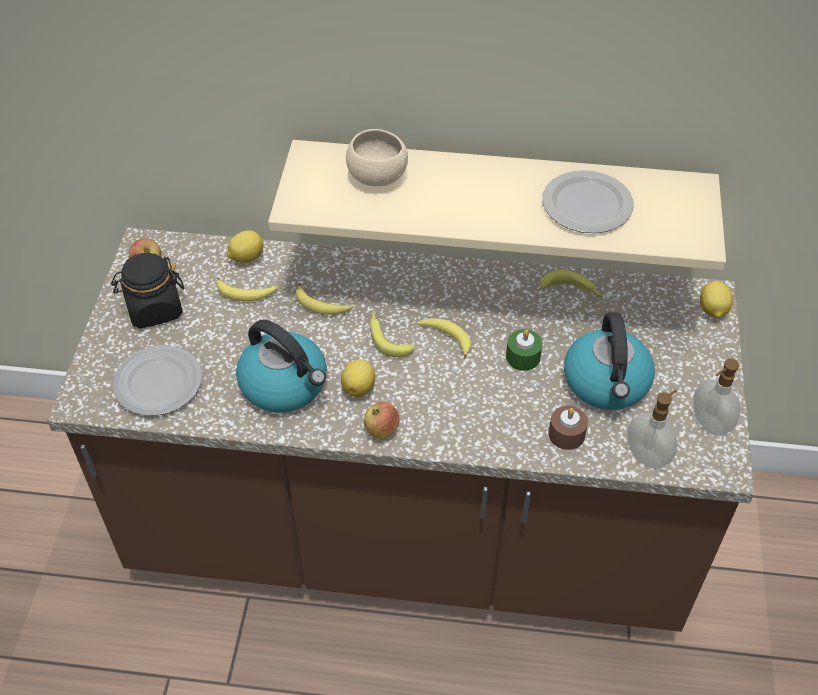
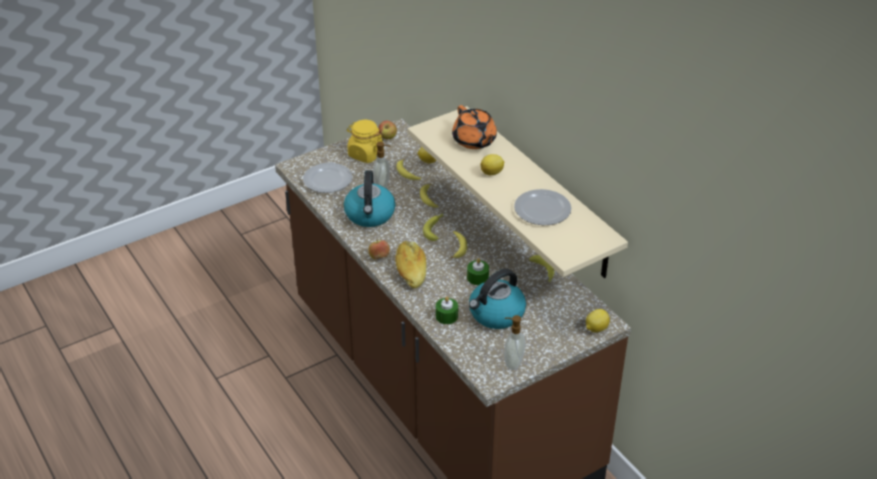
camera: 50 degrees right, 10 degrees down
(154, 309) = (365, 154): black jar -> yellow jar
(359, 387) = (395, 237): lemon -> lemon (492, 173)
(377, 177) = (474, 141): beige bowl -> orange teapot
(443, 414) = (410, 271): none -> bread
(566, 434) = (446, 316): brown candle -> green candle
(647, 456) = (466, 350): soap dispenser -> soap dispenser (382, 186)

